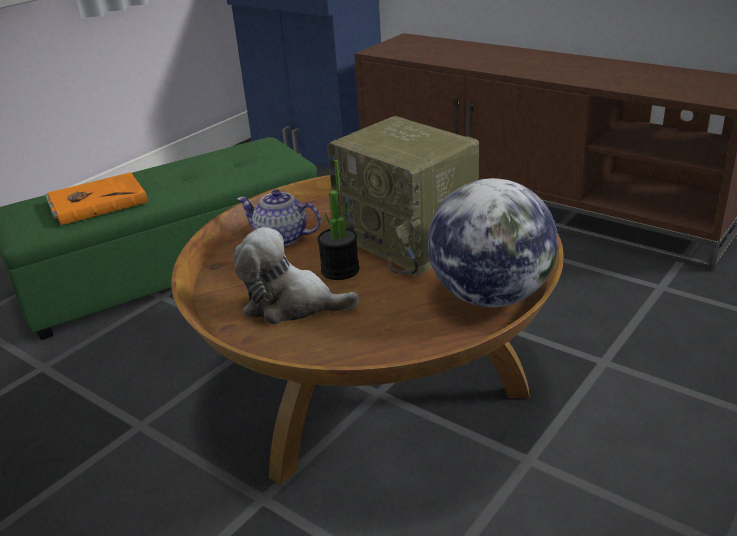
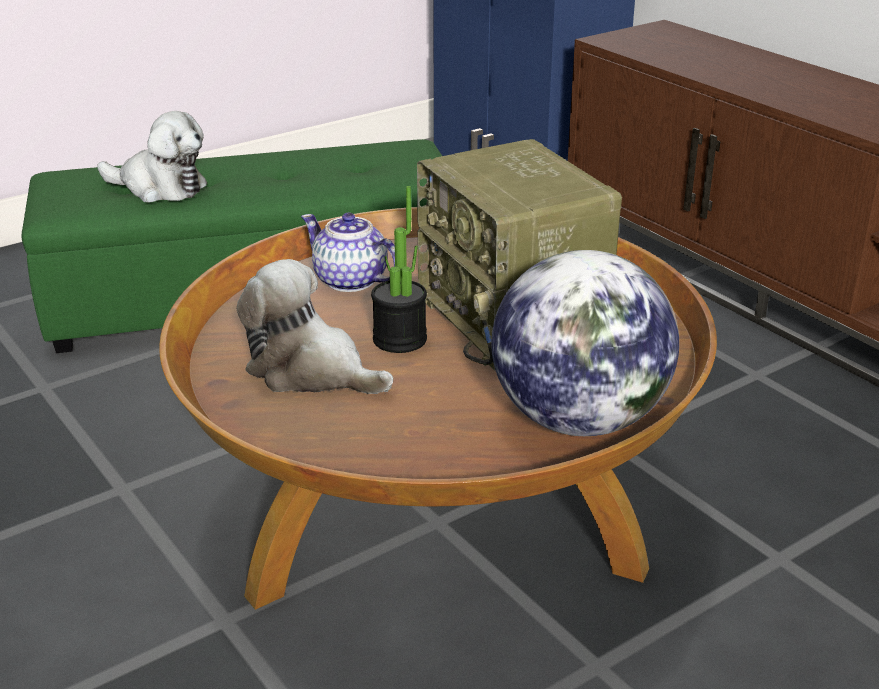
camera: 15 degrees right, 0 degrees up
(97, 202) = (160, 187): orange book -> plush toy

